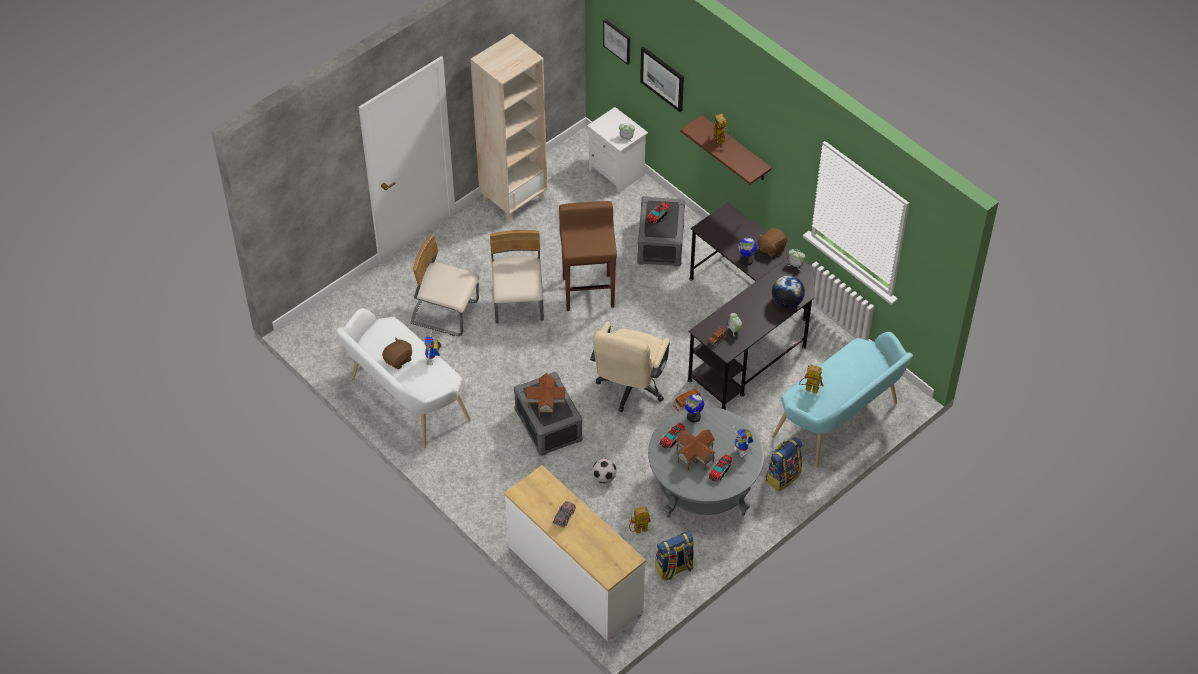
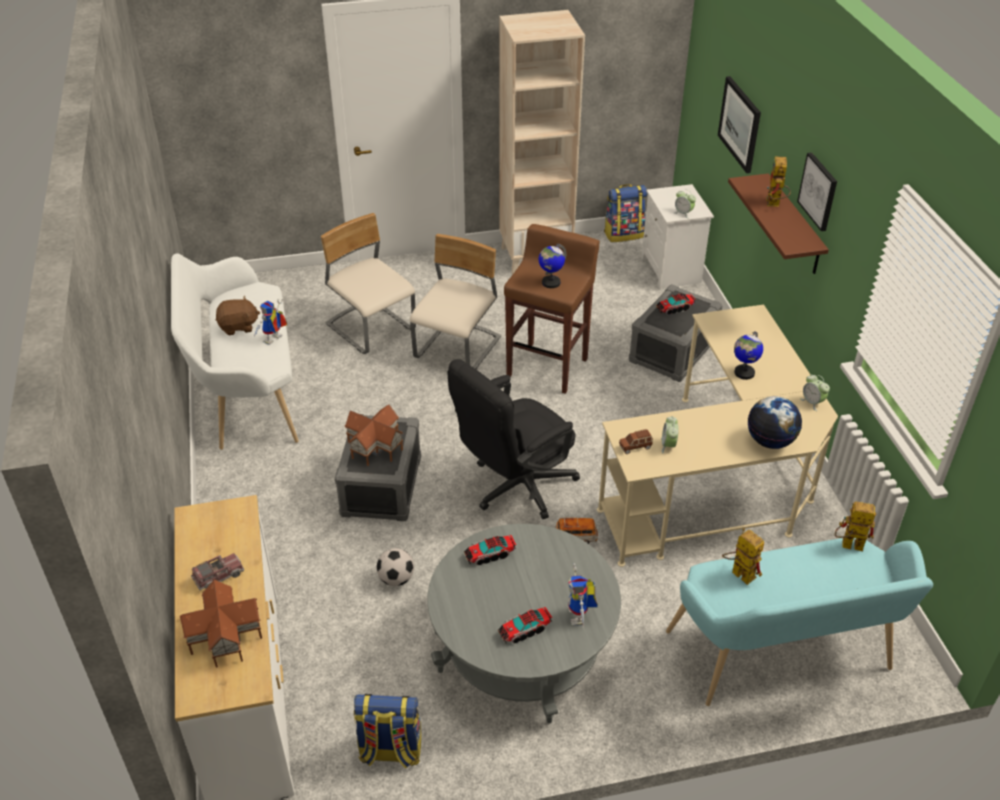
camera: 30 degrees right, 10 degrees down
(617, 41) = (708, 78): picture -> picture (818, 191)
(630, 389) = (515, 488): beige office chair -> black office chair
(638, 531) = (383, 670): toy robot -> toy robot (847, 545)
(693, 417) = (542, 539): globe -> globe (550, 282)
(695, 456) = (504, 592): toy house -> toy house (224, 637)
(746, 330) = (719, 483): black desk -> beige desk
(771, 248) = (790, 372): brown plush toy -> none
(782, 476) = (646, 694): backpack -> backpack (624, 234)

